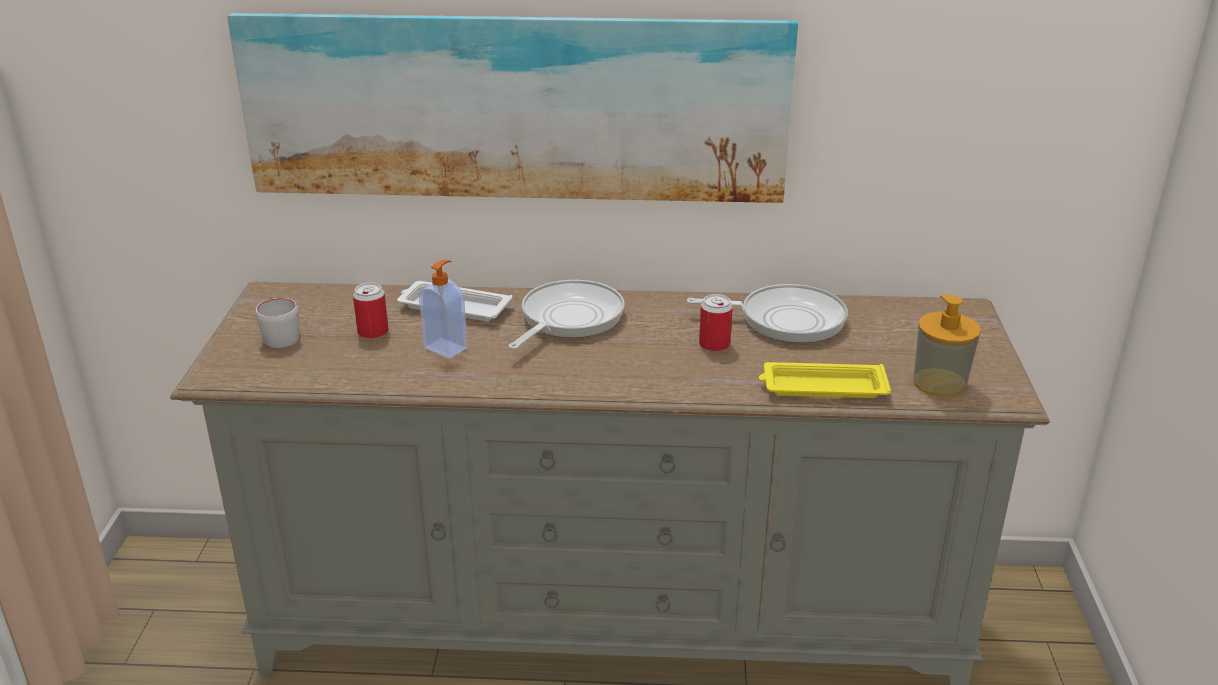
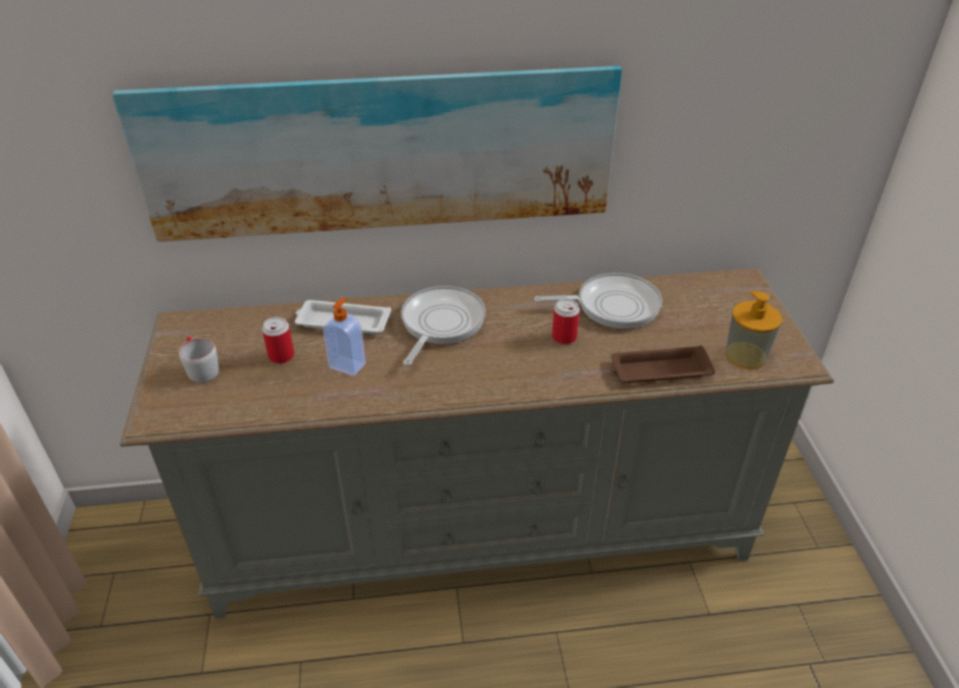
camera: 10 degrees left, 10 degrees up
(822, 387) = (658, 370): yellow tray -> brown tray

